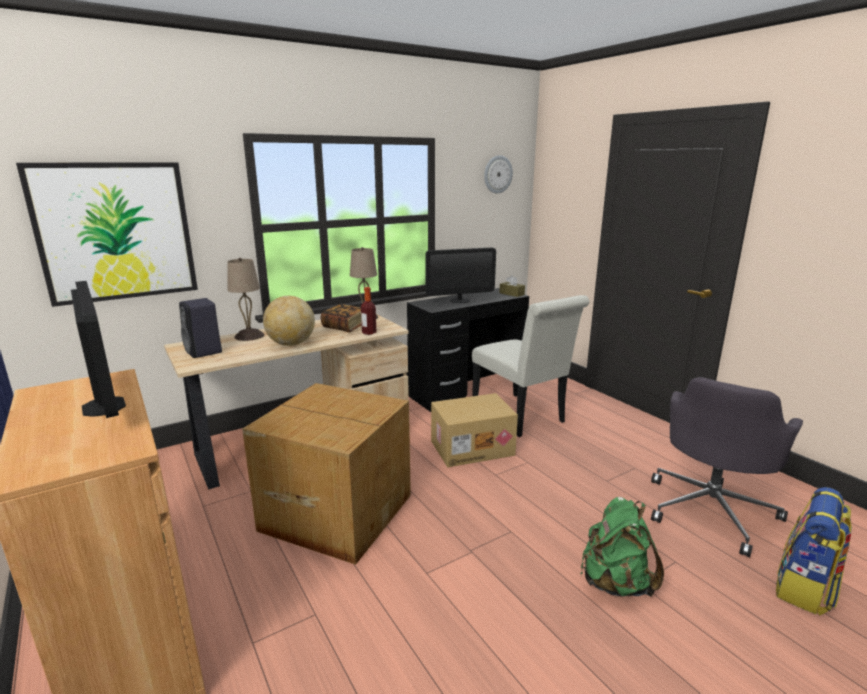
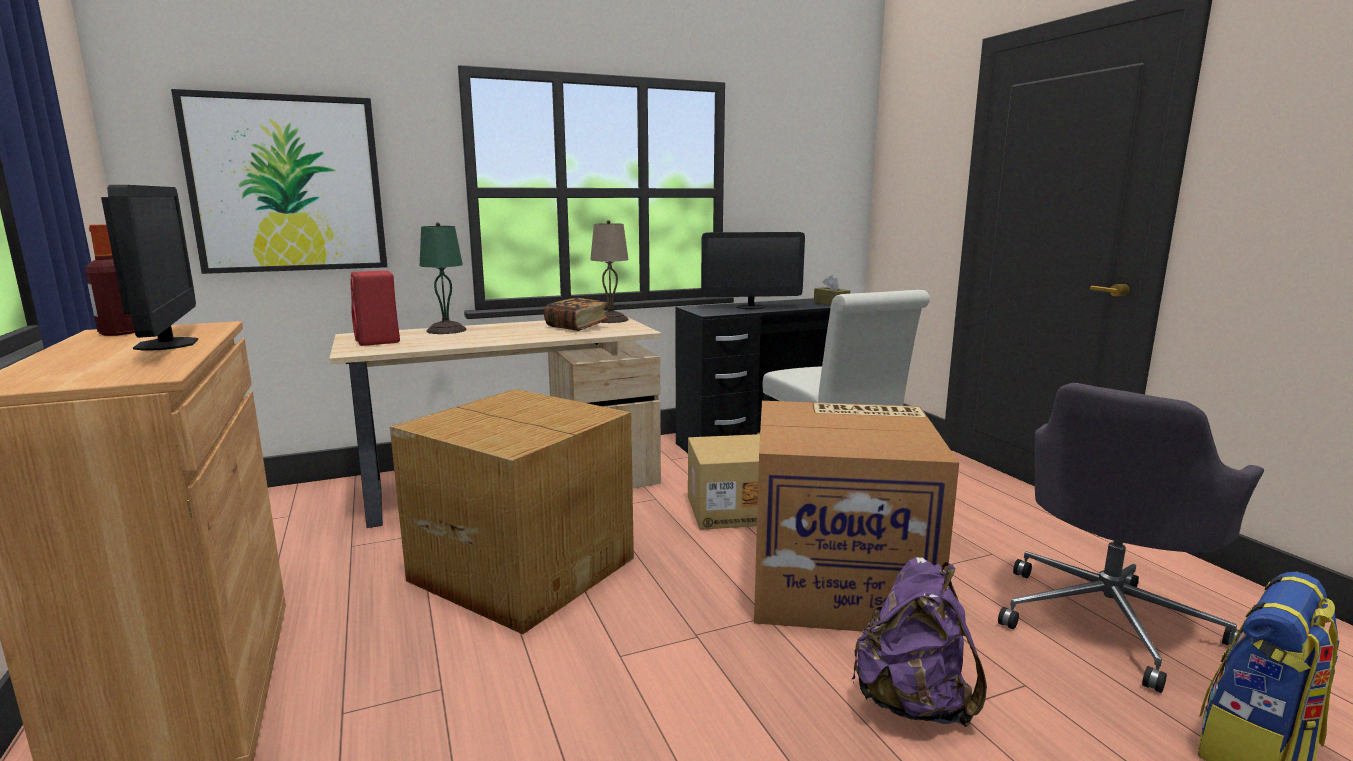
camera: 10 degrees right, 5 degrees down
(204, 352) = (378, 341): black speaker -> red speaker
(250, 335) = (447, 330): beige table lamp -> green table lamp
(291, 344) = (493, 339): globe -> none
(369, 332) = (605, 333): bottle -> bottle (119, 333)
(497, 174) = (819, 138): wall clock -> none
(549, 499) = (840, 581): none -> cardboard box
(615, 583) = (912, 702): green backpack -> purple backpack

